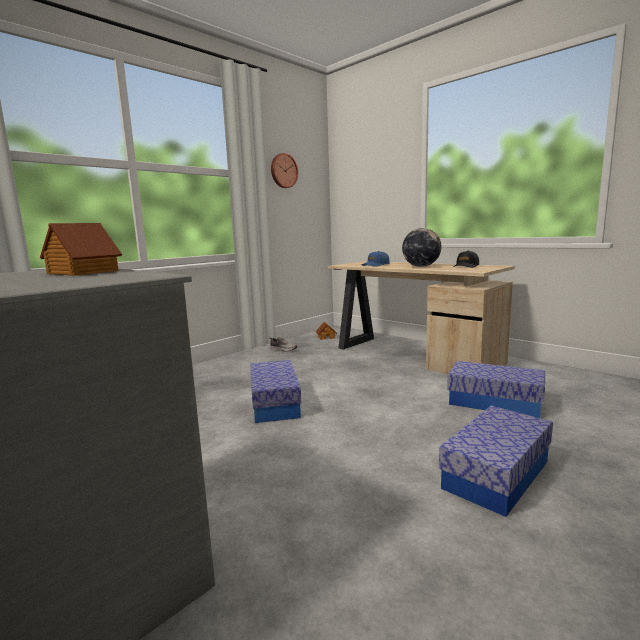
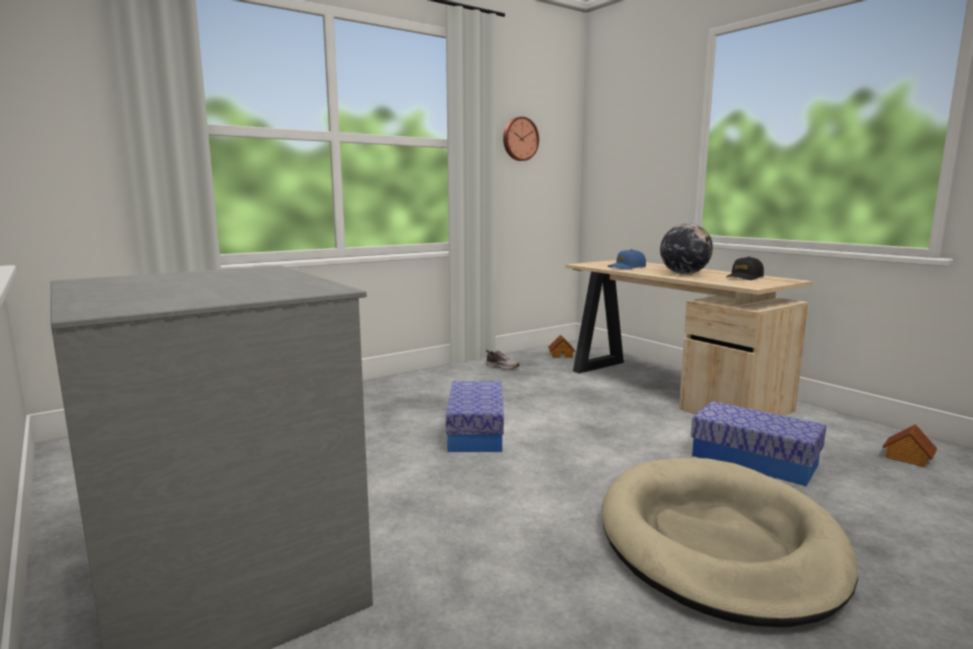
camera: 10 degrees right, 0 degrees up
(82, 272) = (269, 277): toy house -> toy house (907, 458)
(496, 475) = (718, 543): storage box -> beige dog bed

